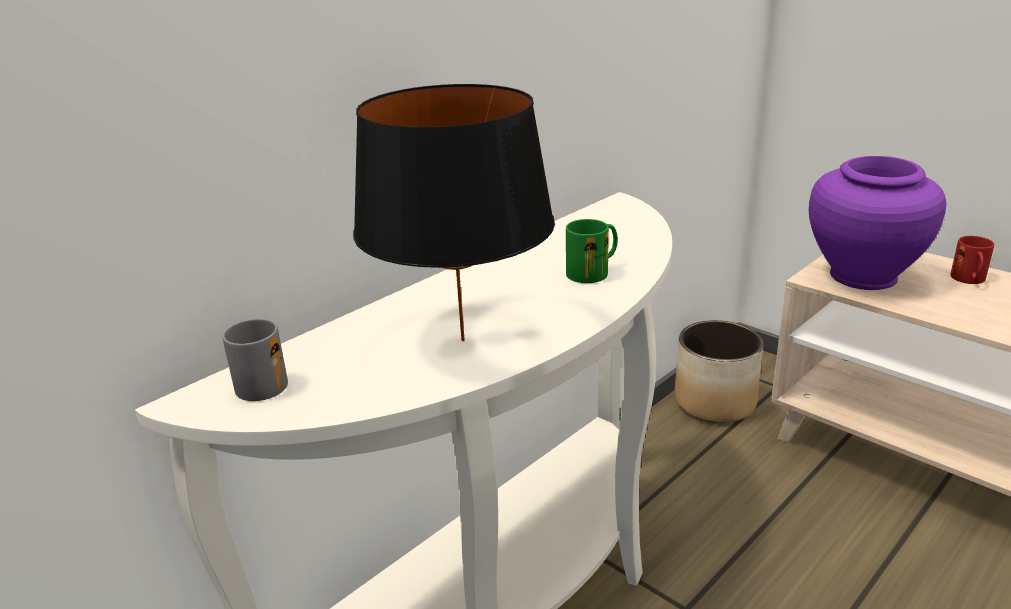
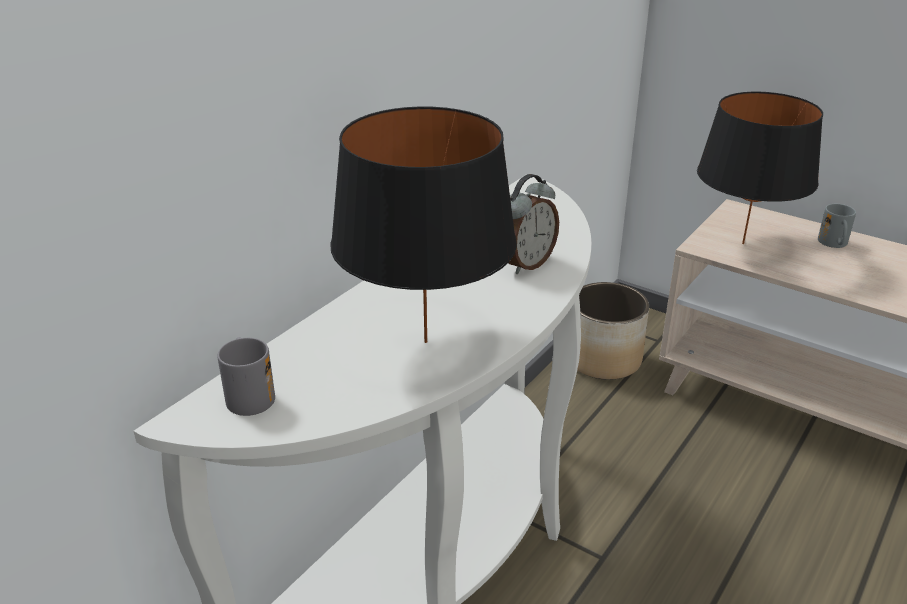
camera: 10 degrees left, 5 degrees up
(593, 271) = (526, 264): green mug -> alarm clock
(862, 276) = (742, 243): purple vase -> black table lamp
(969, 280) = (834, 244): red mug -> grey mug

